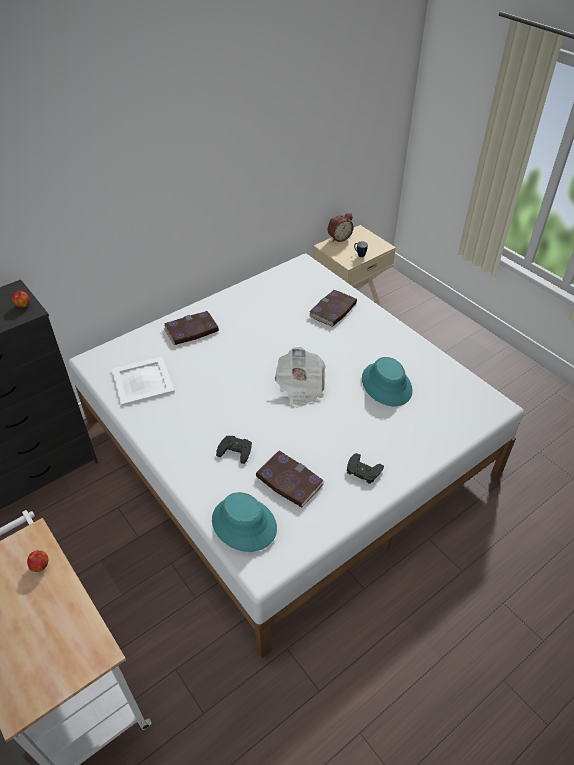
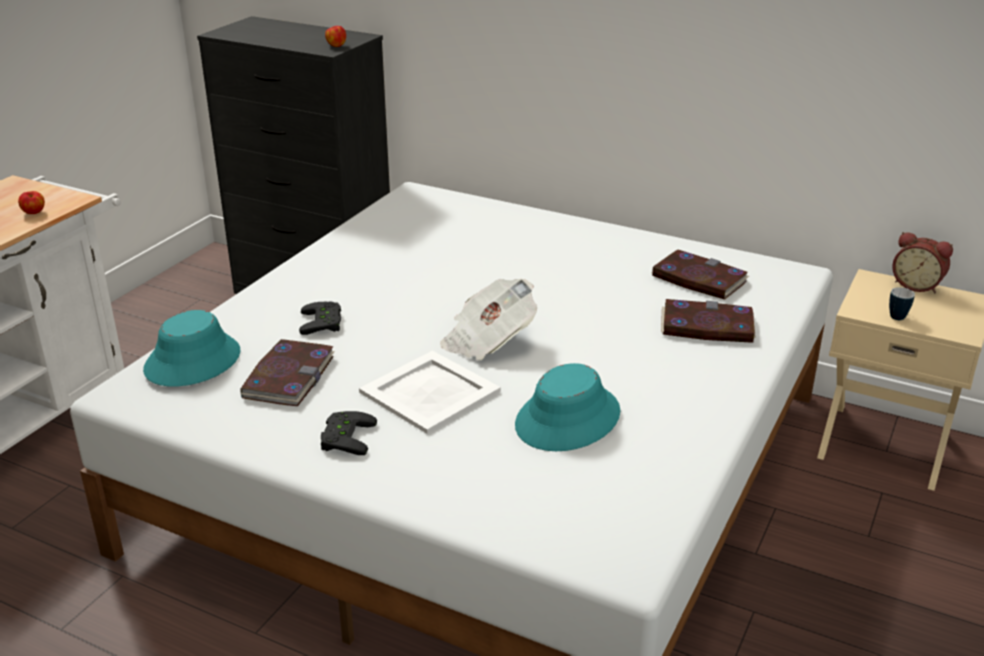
camera: 65 degrees right, 15 degrees down
(143, 380) = (405, 229): white tray -> white tray (431, 392)
(191, 330) = (532, 232): book -> book (698, 279)

